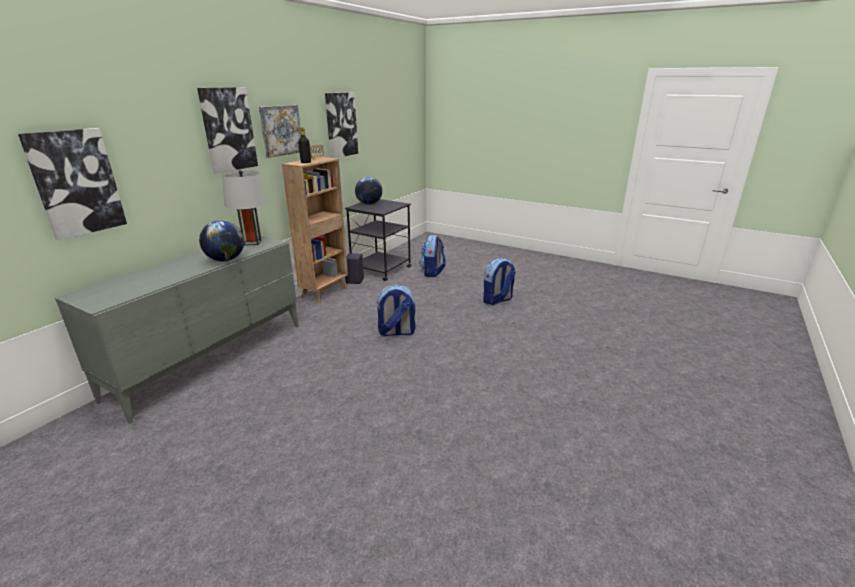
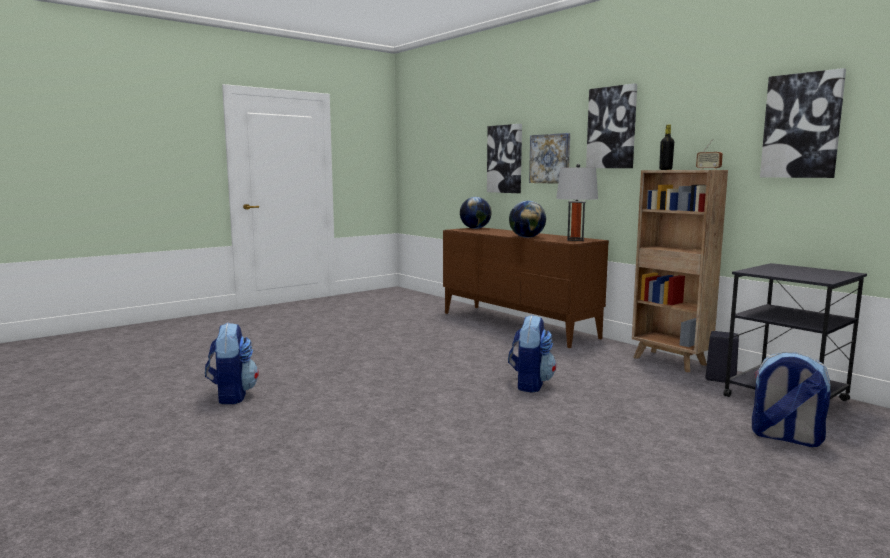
camera: 110 degrees right, 15 degrees down
(211, 359) = (518, 325): grey dresser -> brown dresser
(280, 130) = (676, 131): picture -> picture (550, 158)
(369, 204) = (806, 270): globe -> globe (475, 228)
(497, 300) = (625, 471): backpack -> backpack (232, 395)

